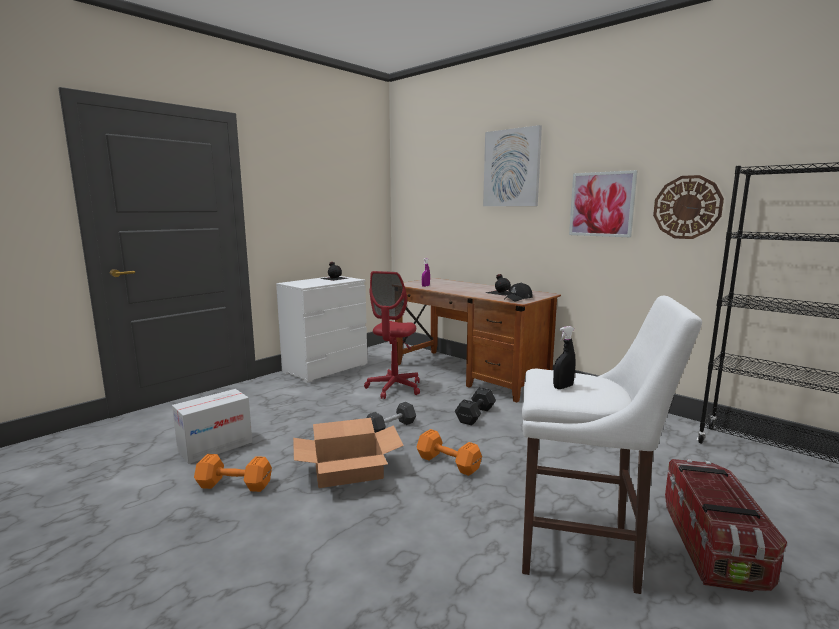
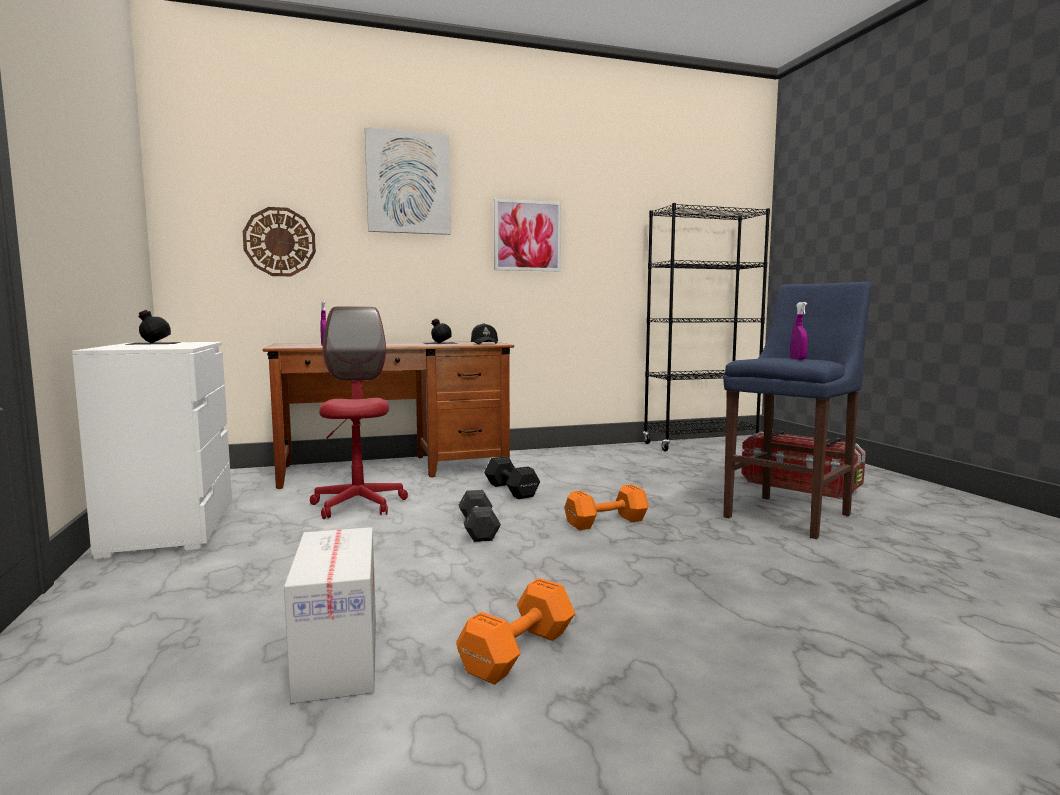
camera: 60 degrees left, 5 degrees down
(348, 470) = (565, 569): cardboard box -> none
(394, 388) = (358, 505): red office chair -> red office chair turned 150 degrees counterclockwise
(563, 387) = (798, 359): black spray bottle -> purple spray bottle
(584, 549) = (791, 514): white stool -> blue stool
(687, 207) = (605, 242): wall clock -> wall clock (279, 242)

